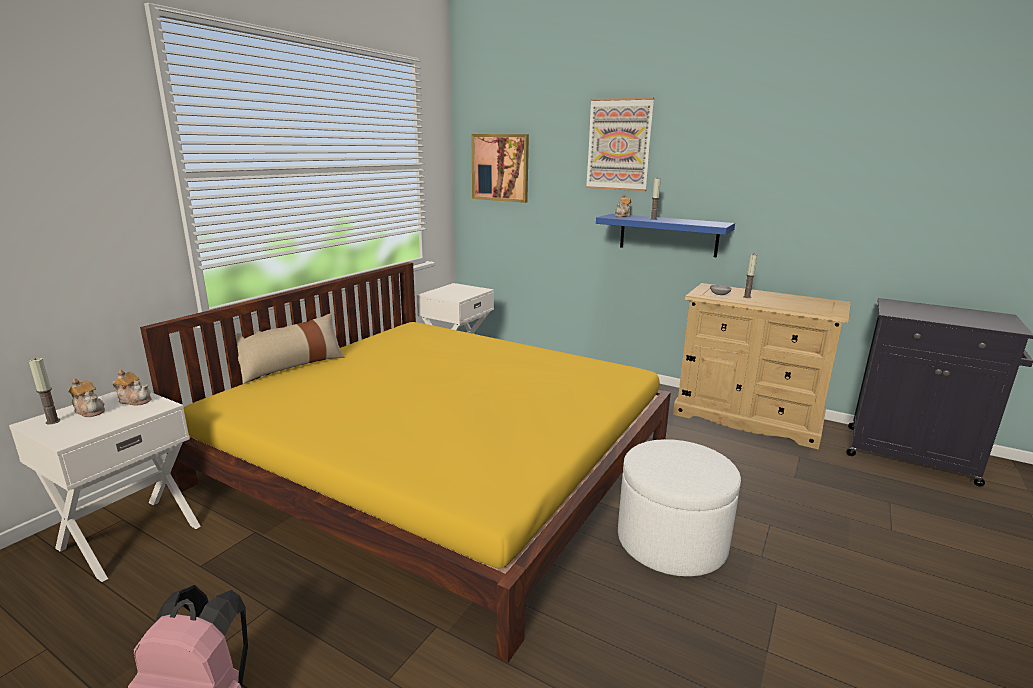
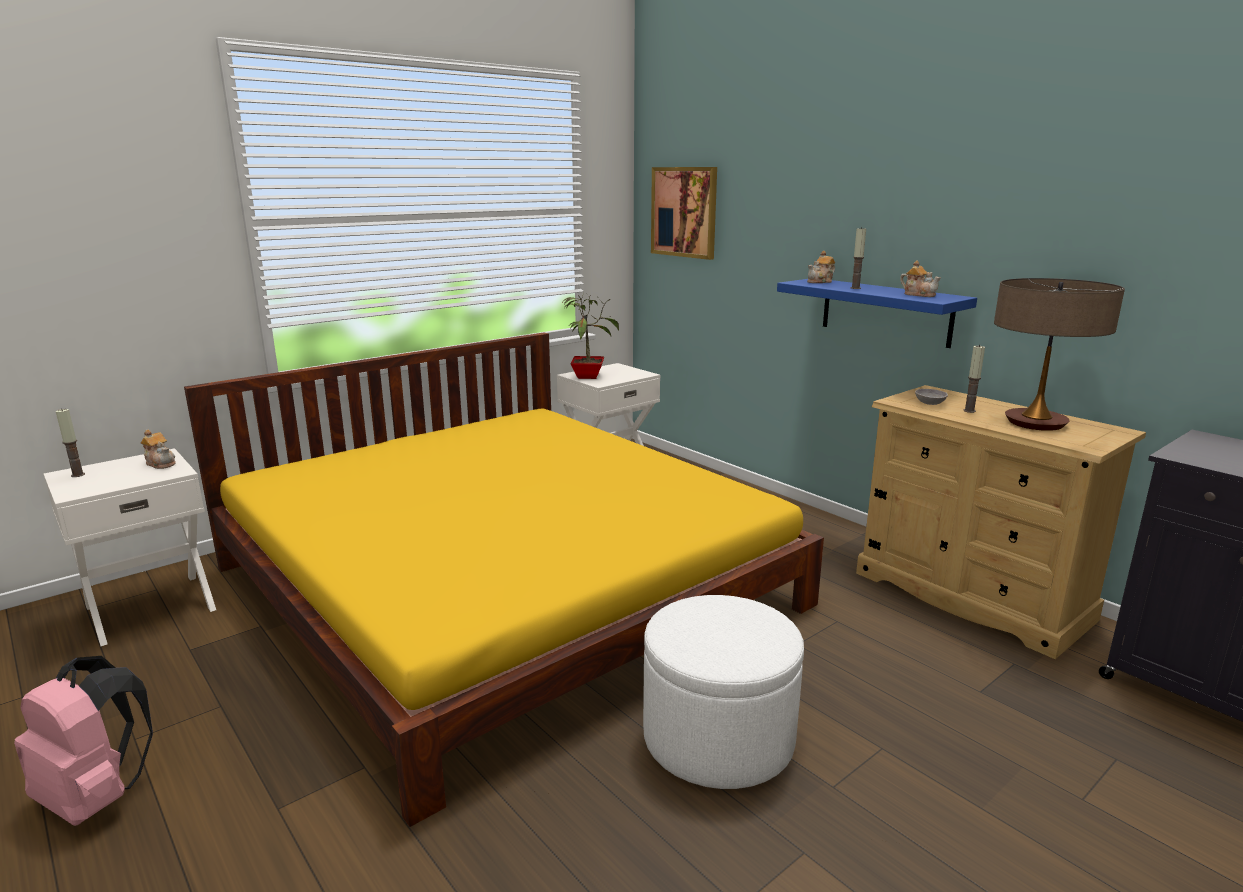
camera: 20 degrees right, 0 degrees up
(90, 411) = (115, 468): teapot -> teapot (919, 294)
(292, 366) = (362, 447): beige pillow -> none
(442, 294) = (588, 376): none -> potted plant
(619, 145) = (825, 180): picture -> none
(791, 301) = (1035, 423): none -> table lamp

